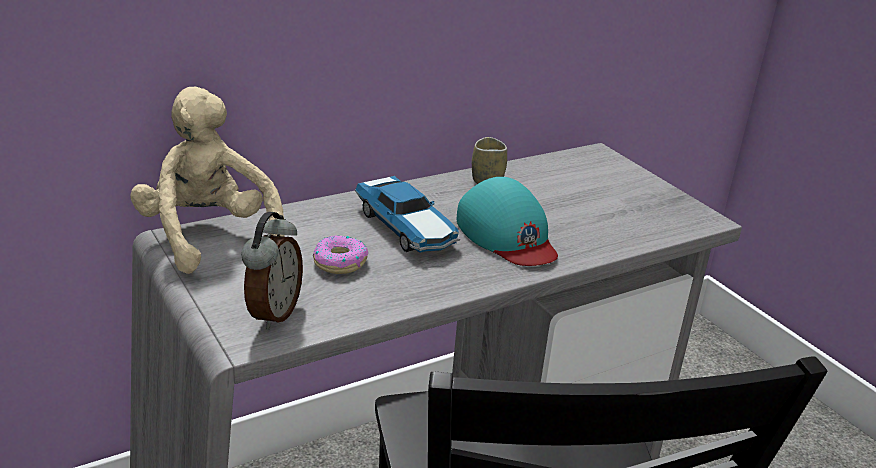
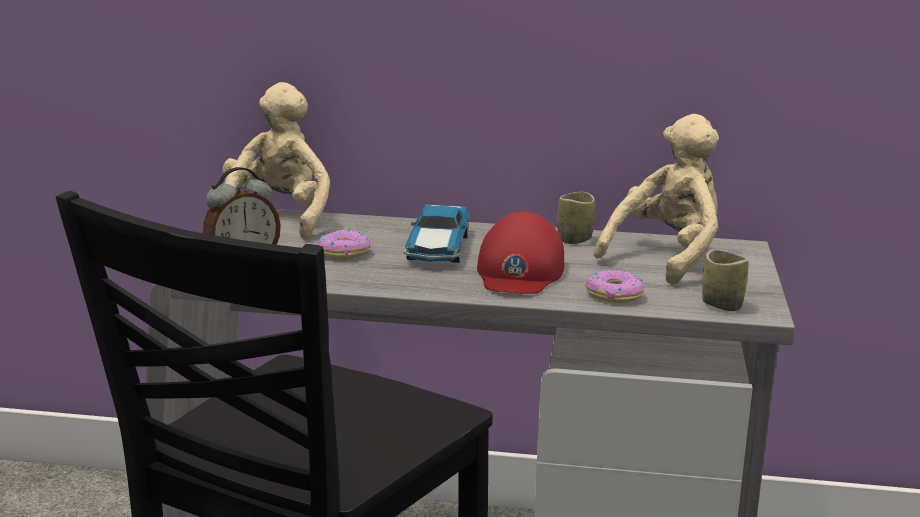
camera: 40 degrees right, 10 degrees down
(507, 234) = (519, 272): turquoise cap -> red cap
(573, 182) = (666, 258): none -> beige plush toy
(604, 236) = (614, 295): none -> donut
(677, 221) = (722, 305): none -> cup

